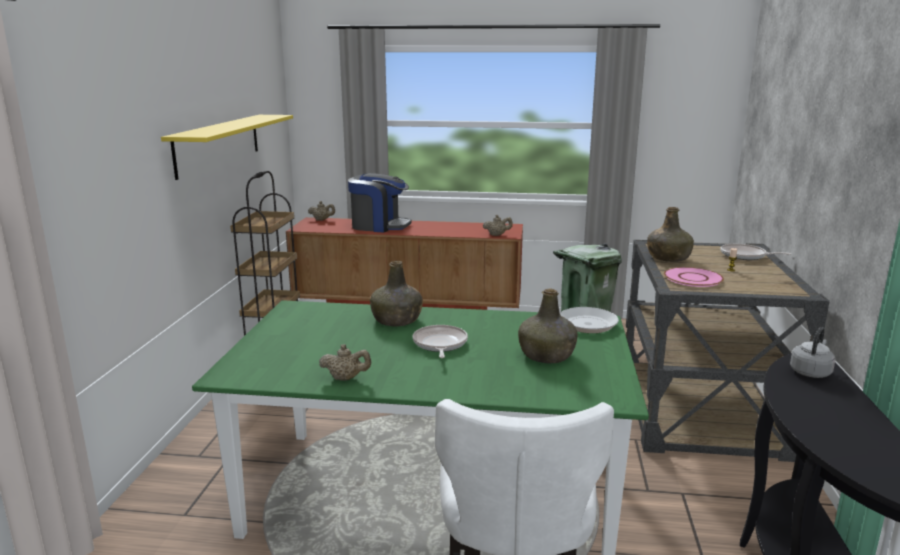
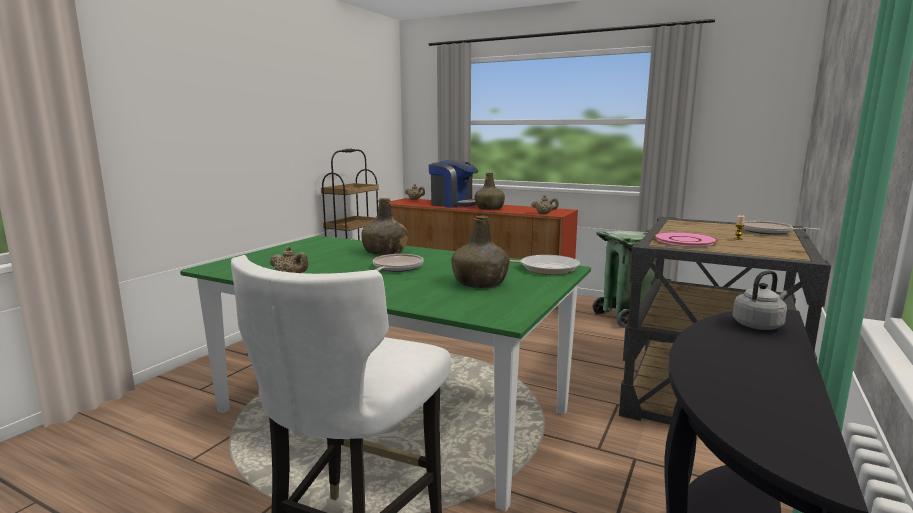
camera: 20 degrees right, 5 degrees down
(218, 144) = (316, 122): yellow shelf -> none
(668, 258) = (678, 228): green bottle -> green bottle (489, 208)

